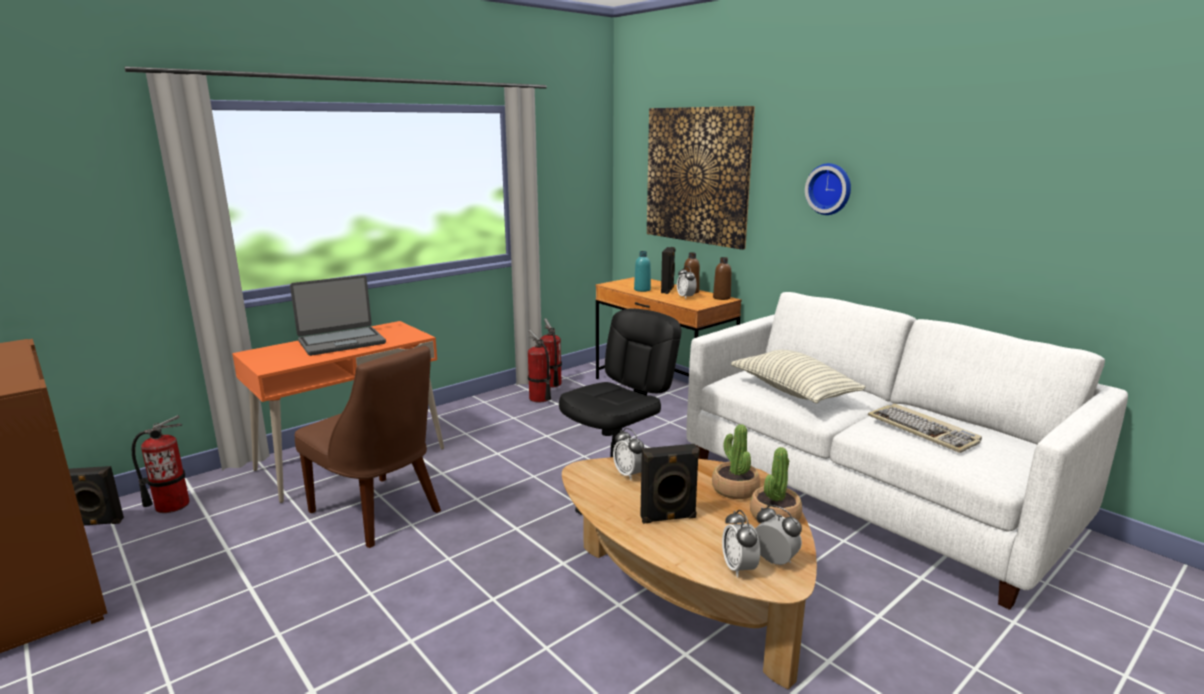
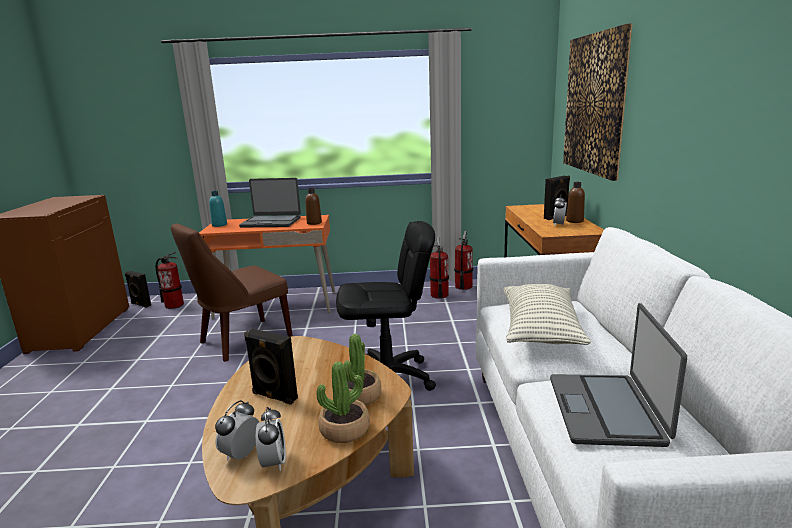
camera: 40 degrees right, 0 degrees up
(379, 513) = (241, 341): brown chair -> brown chair turned 60 degrees clockwise
(629, 474) = (312, 356): alarm clock -> none
(642, 290) = (533, 214): turquoise bottle -> turquoise bottle (219, 225)
(721, 298) = (592, 230): brown bottle -> brown bottle (314, 223)
(830, 189) = (677, 111): wall clock -> none
(924, 431) = (606, 410): keyboard -> laptop

